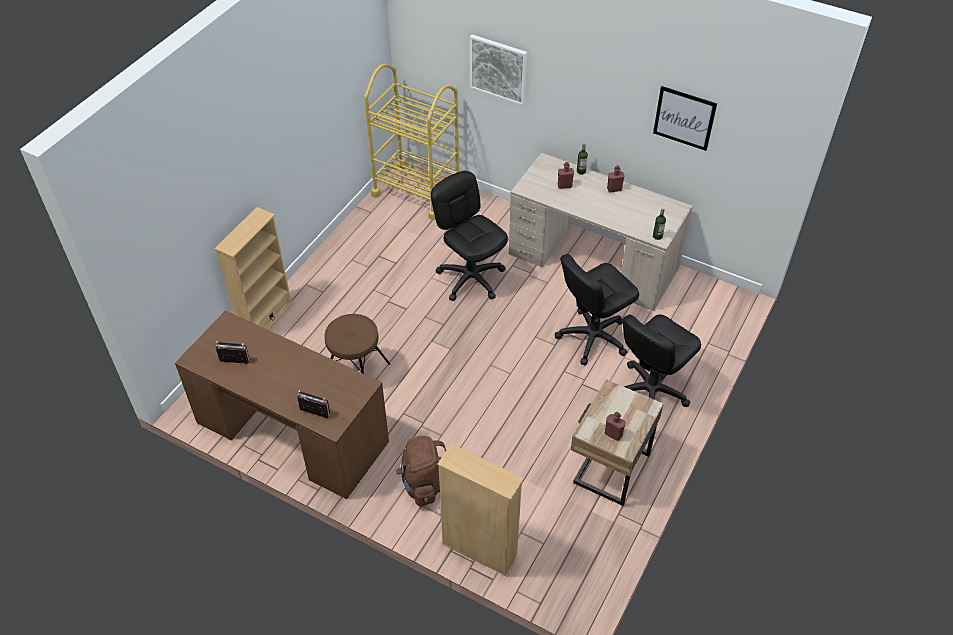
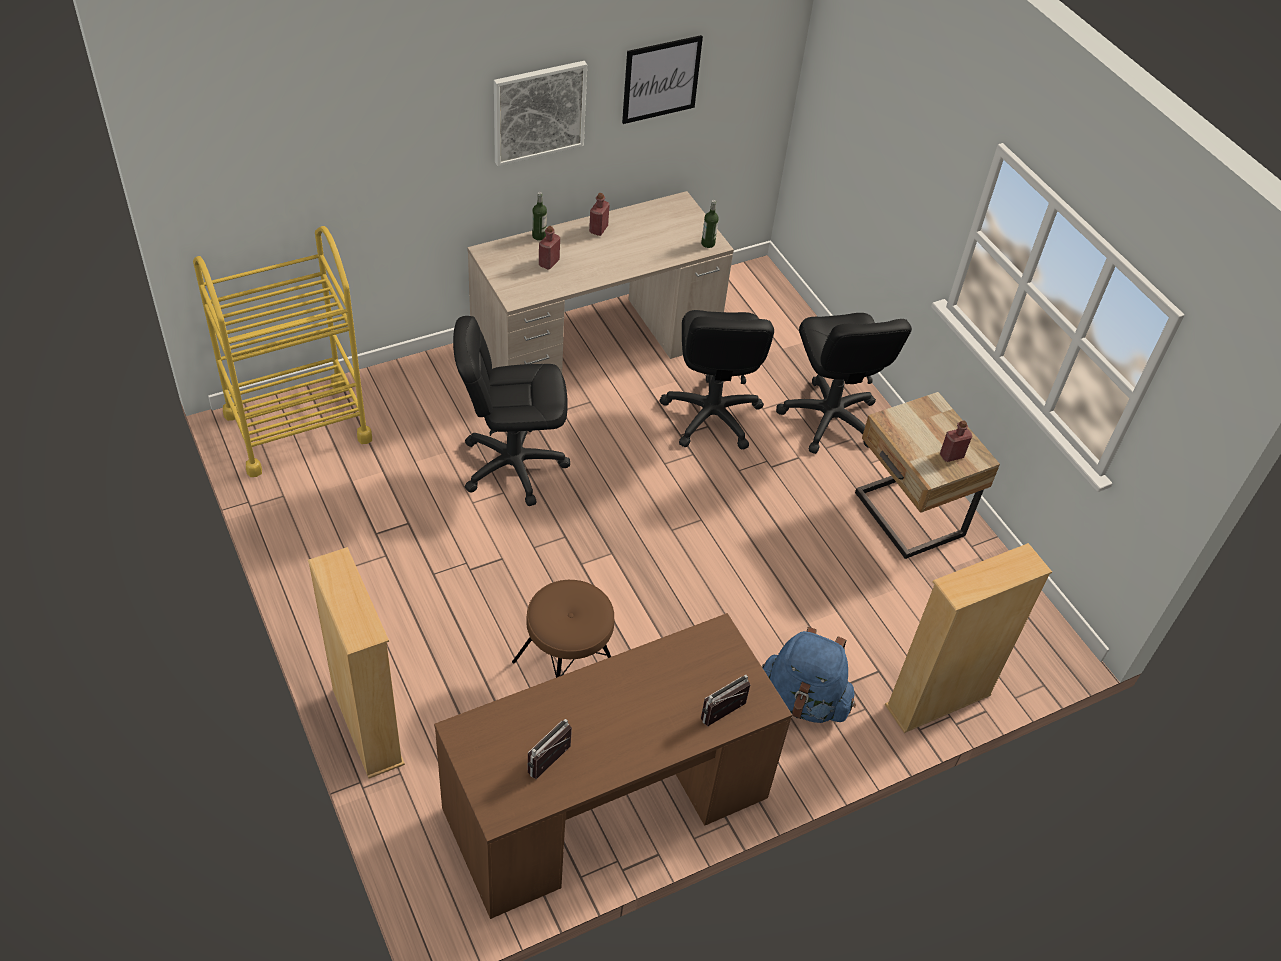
camera: 60 degrees left, 0 degrees up
(423, 483) = (803, 701): brown backpack -> blue backpack
(498, 69) = (377, 160): picture -> picture (538, 112)

